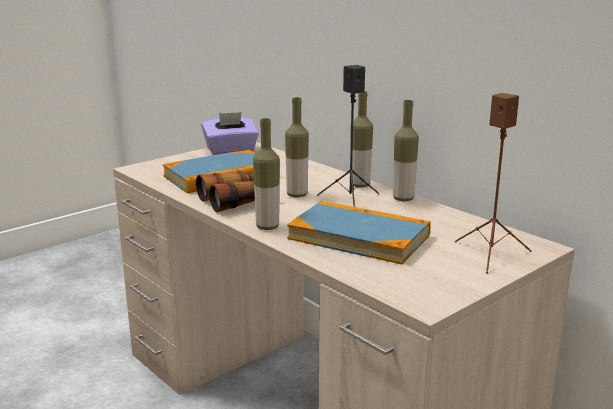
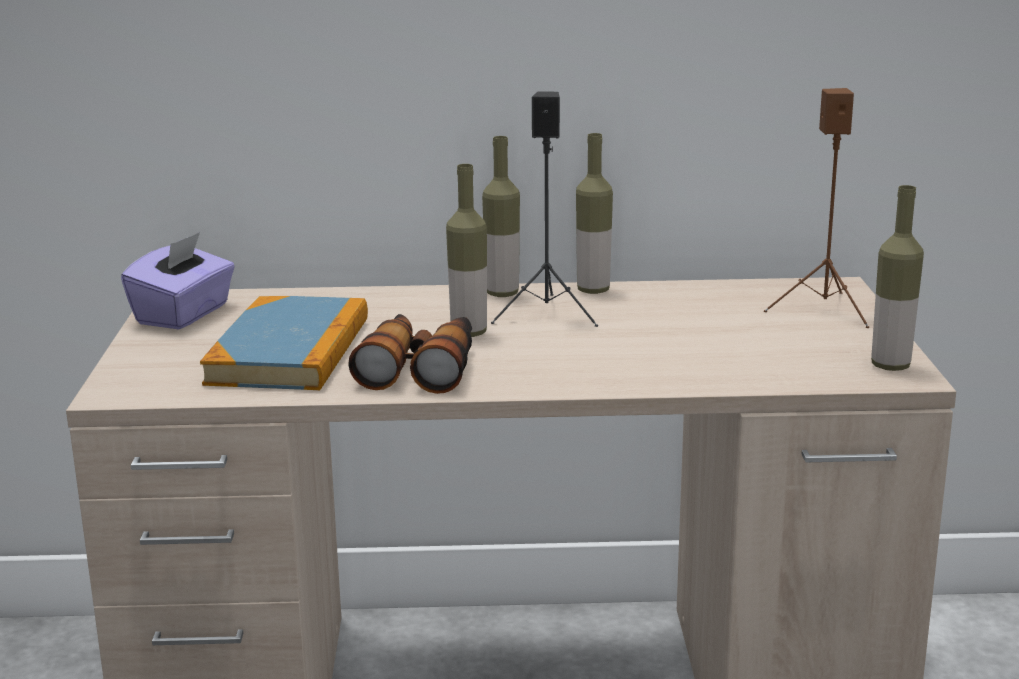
camera: 50 degrees left, 0 degrees up
(267, 227) = (555, 380): bottle -> bottle (890, 366)
(359, 237) = (676, 347): book -> none

